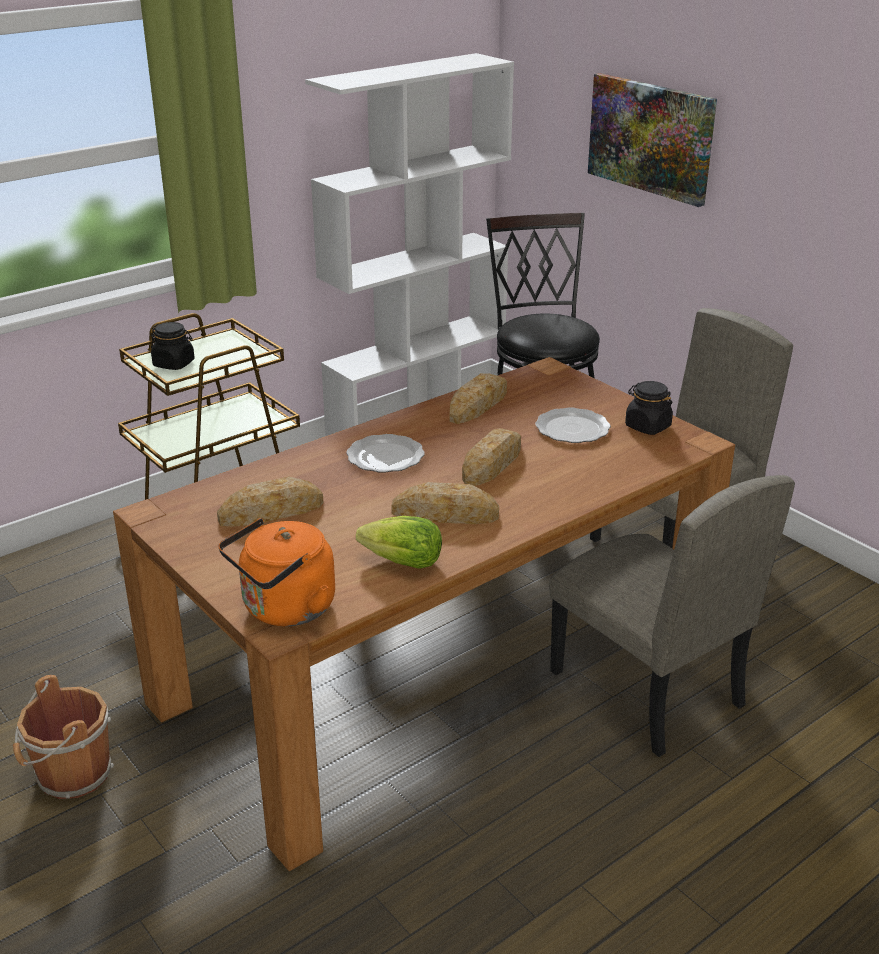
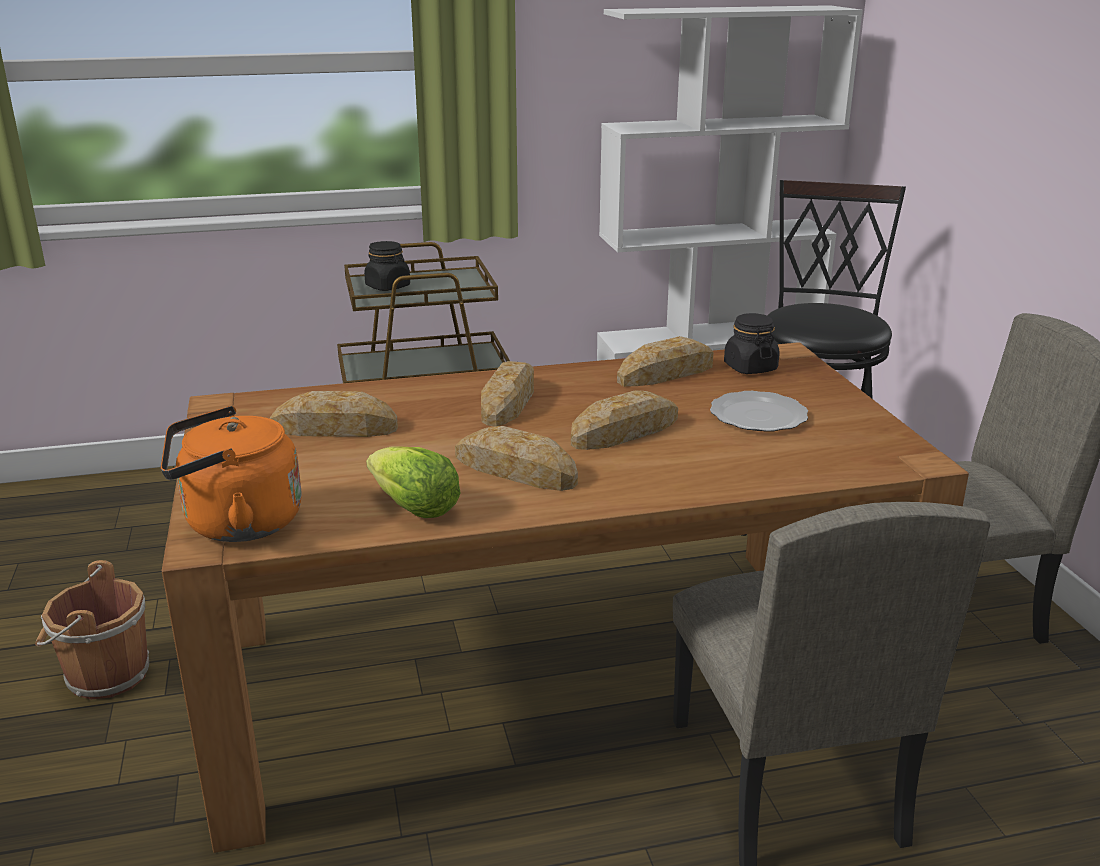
camera: 25 degrees right, 5 degrees down
(384, 456) = (509, 401): plate -> bread
(647, 426) = (860, 431): black jar -> black jar (750, 367)
(651, 137) = (1002, 95): picture -> none

